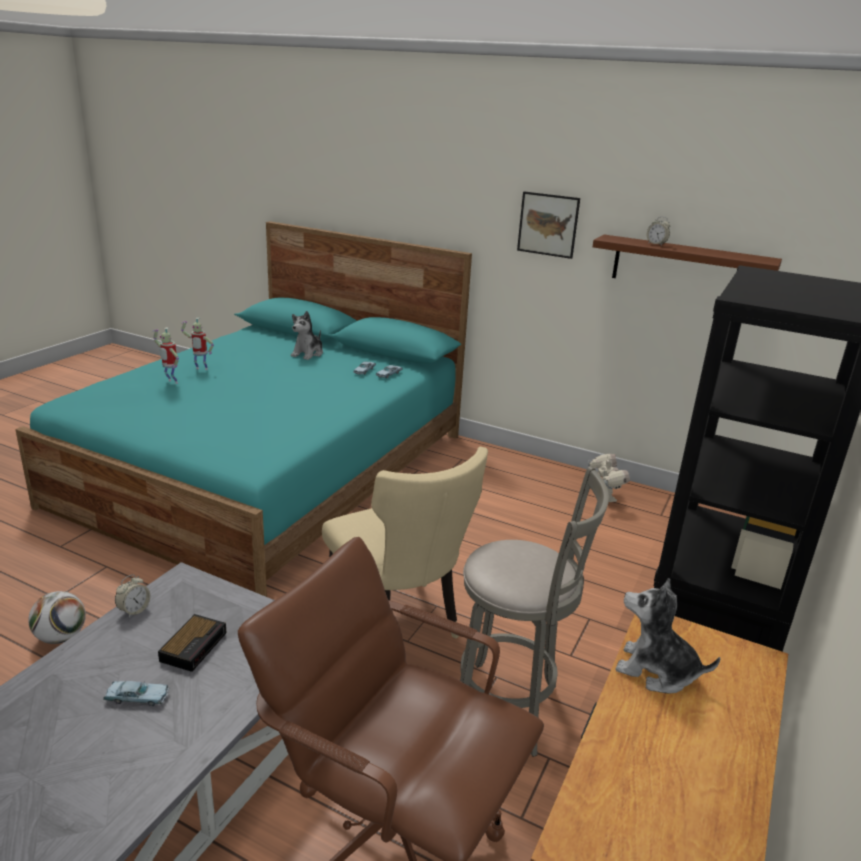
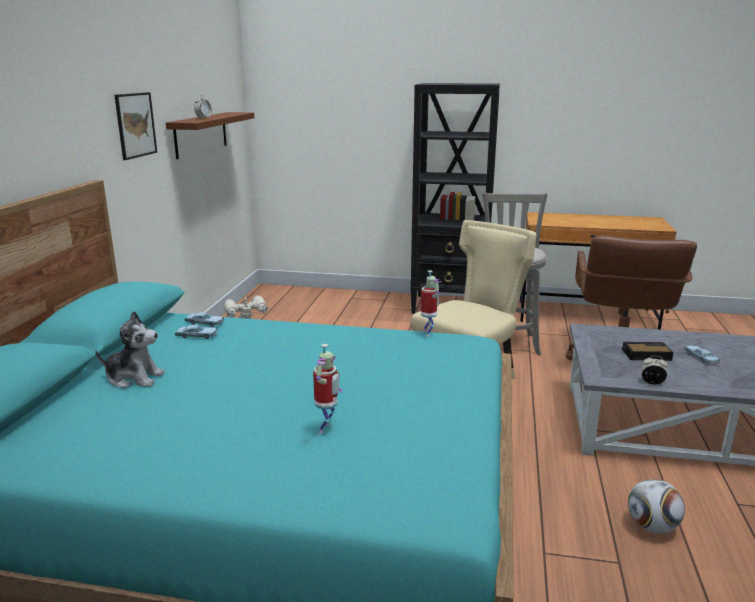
camera: 105 degrees left, 5 degrees down
(200, 369) = (245, 433): toy robot -> toy robot (428, 333)
(656, 671) = (568, 223): plush toy -> none

